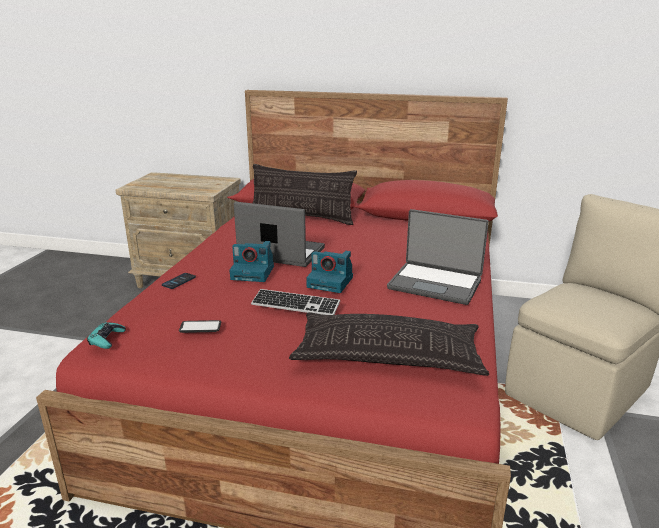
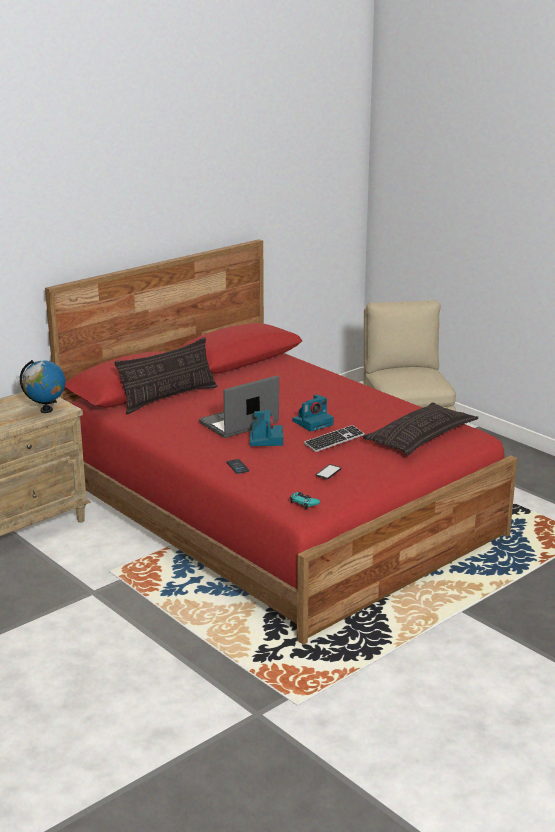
camera: 55 degrees left, 0 degrees up
(197, 189) = (46, 410): none -> globe
(254, 272) = (266, 439): camera -> camera turned 45 degrees counterclockwise
(435, 284) = (356, 397): laptop -> none

